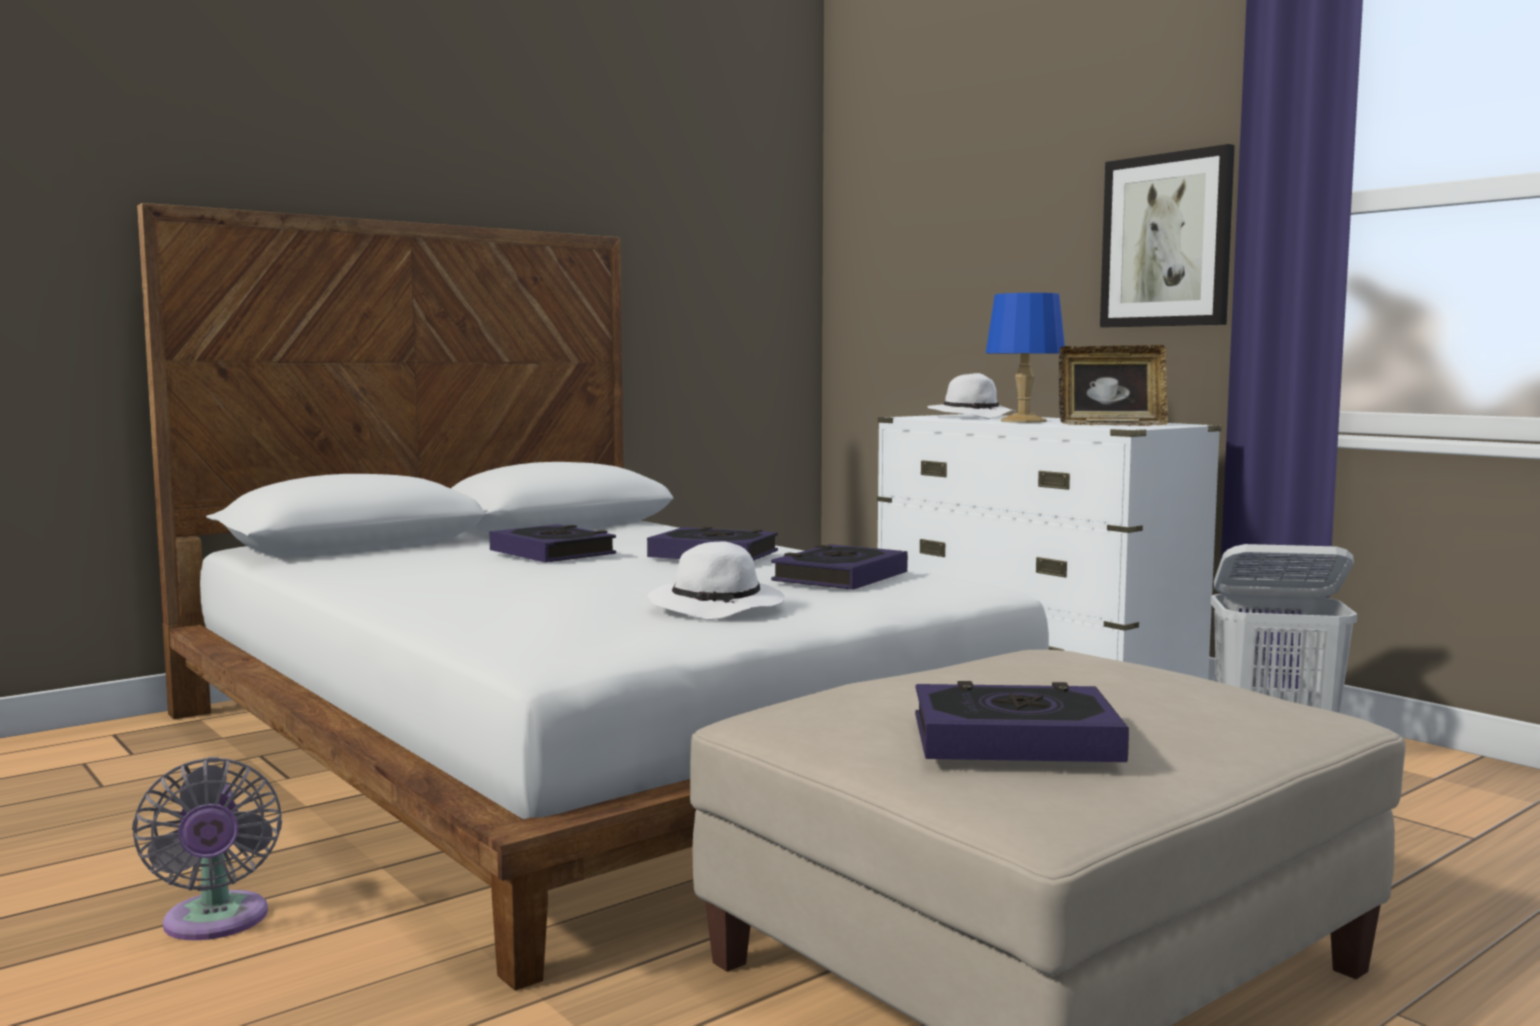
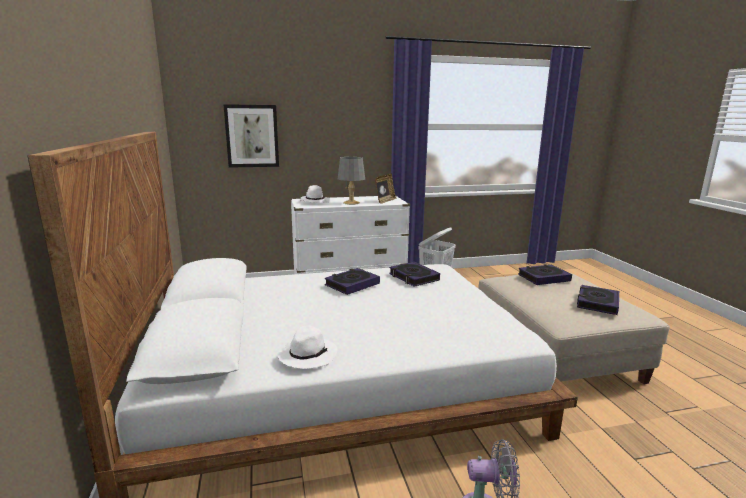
camera: 65 degrees left, 10 degrees up
(553, 553) = (310, 309): book -> book (543, 278)
(719, 607) = (456, 302): white hat -> white hat (308, 355)
(1022, 421) = (351, 203): blue table lamp -> grey table lamp
(1166, 240) = (358, 133): picture -> picture (252, 136)

